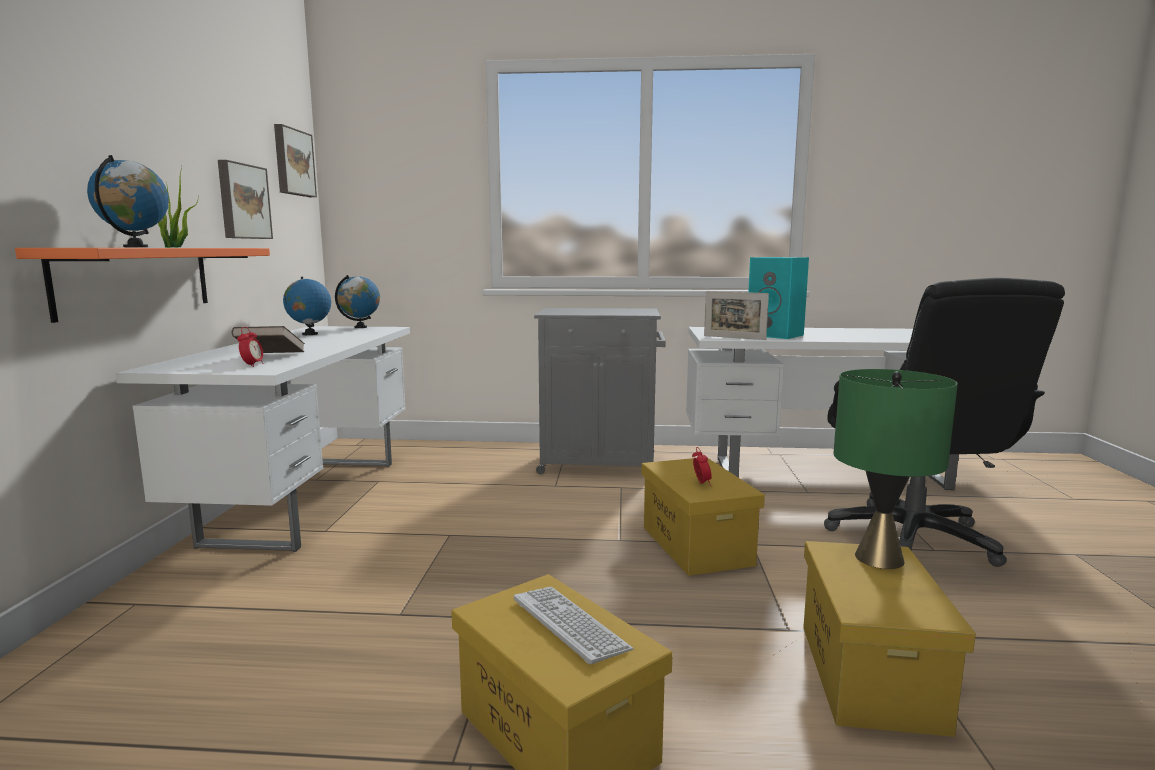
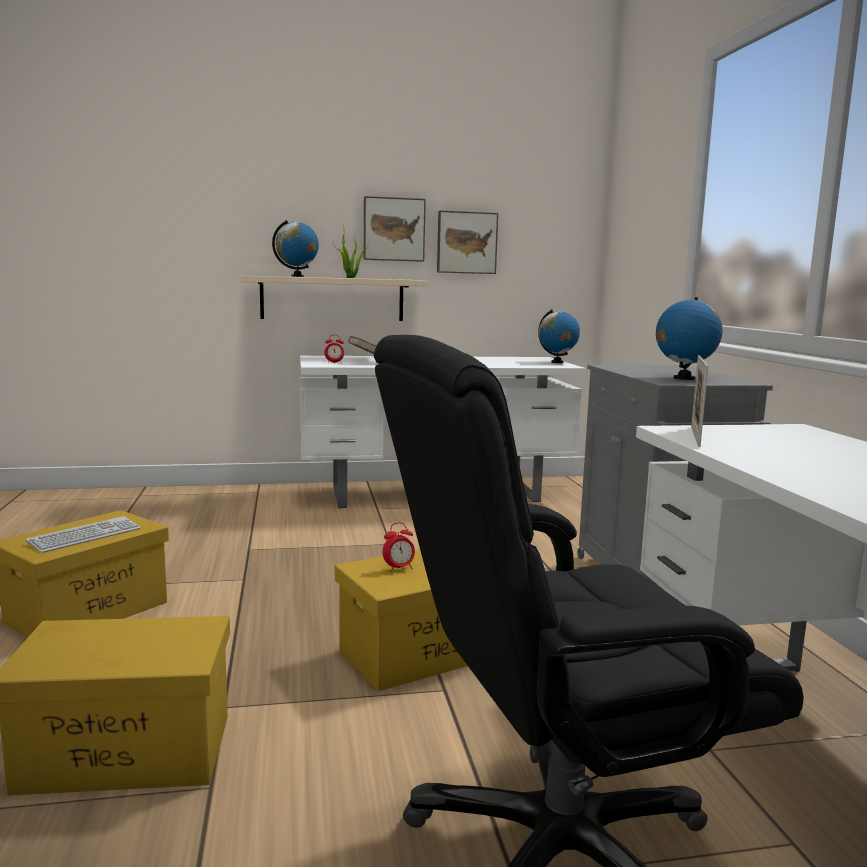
camera: 75 degrees right, 0 degrees up
(136, 279) = (332, 299): orange shelf -> beige shelf
(292, 162) = (556, 203): picture -> picture (393, 229)
(309, 334) = (495, 359): globe -> globe (683, 378)
(776, 335) = (781, 453): turquoise speaker -> none
(879, 558) = (173, 651): green table lamp -> none

